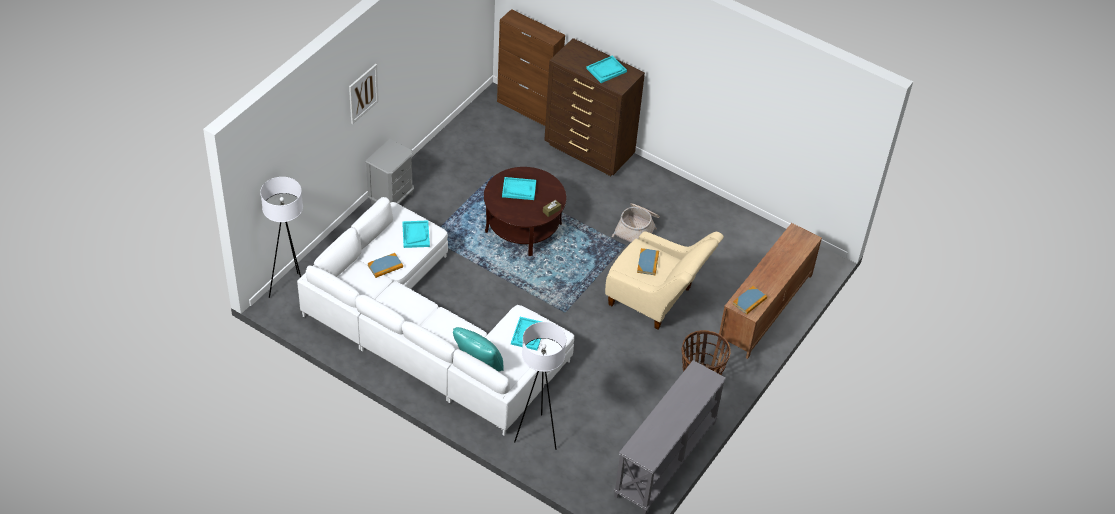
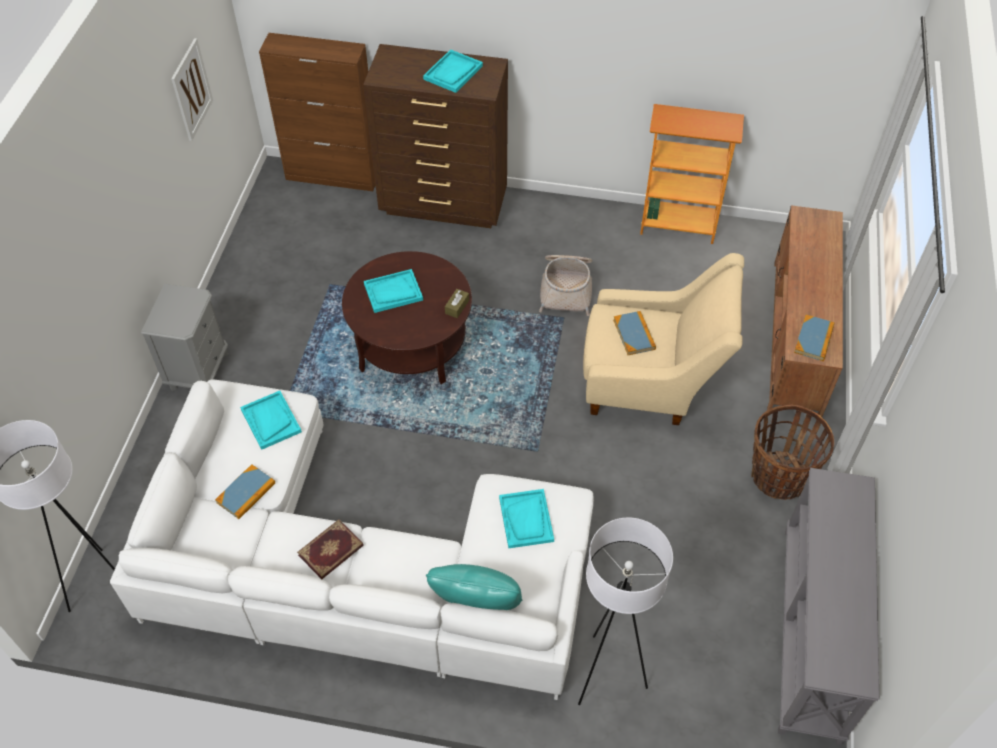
camera: 20 degrees left, 5 degrees up
(363, 93) = (99, 225): picture -> picture (191, 89)
(416, 311) = (331, 551): none -> book
(733, 216) = (678, 225): none -> bookcase

